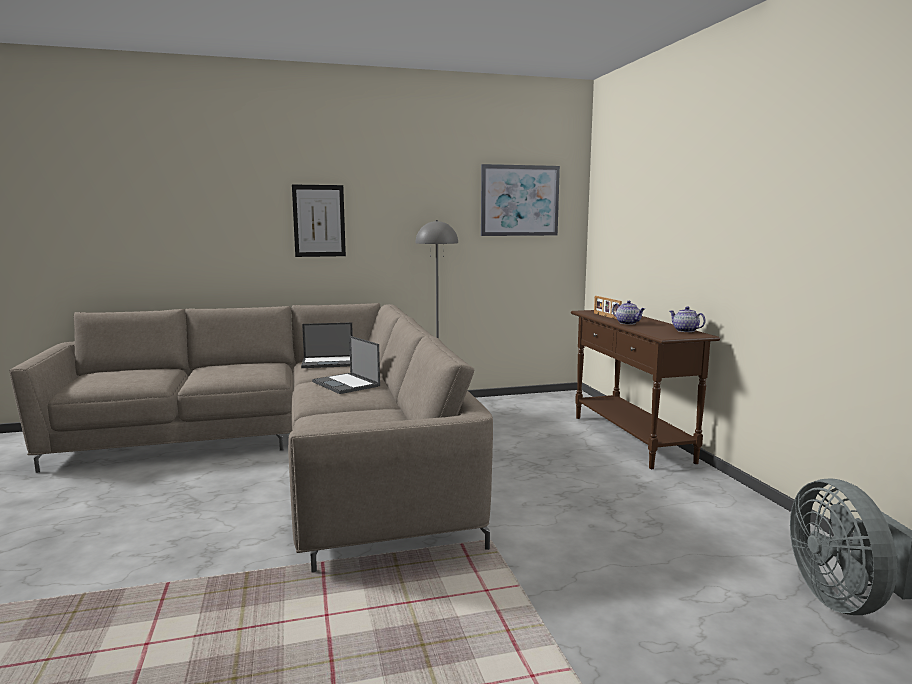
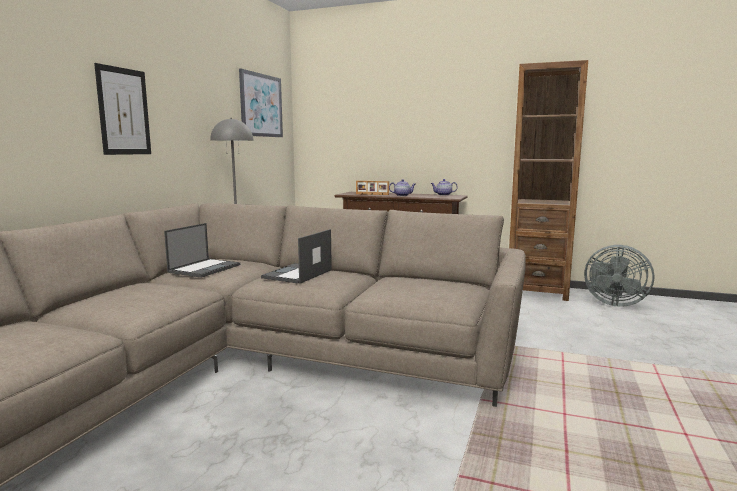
camera: 55 degrees left, 0 degrees up
(346, 384) = (297, 274): laptop -> laptop turned 120 degrees clockwise
(765, 525) = (537, 291): none -> brown bookcase

